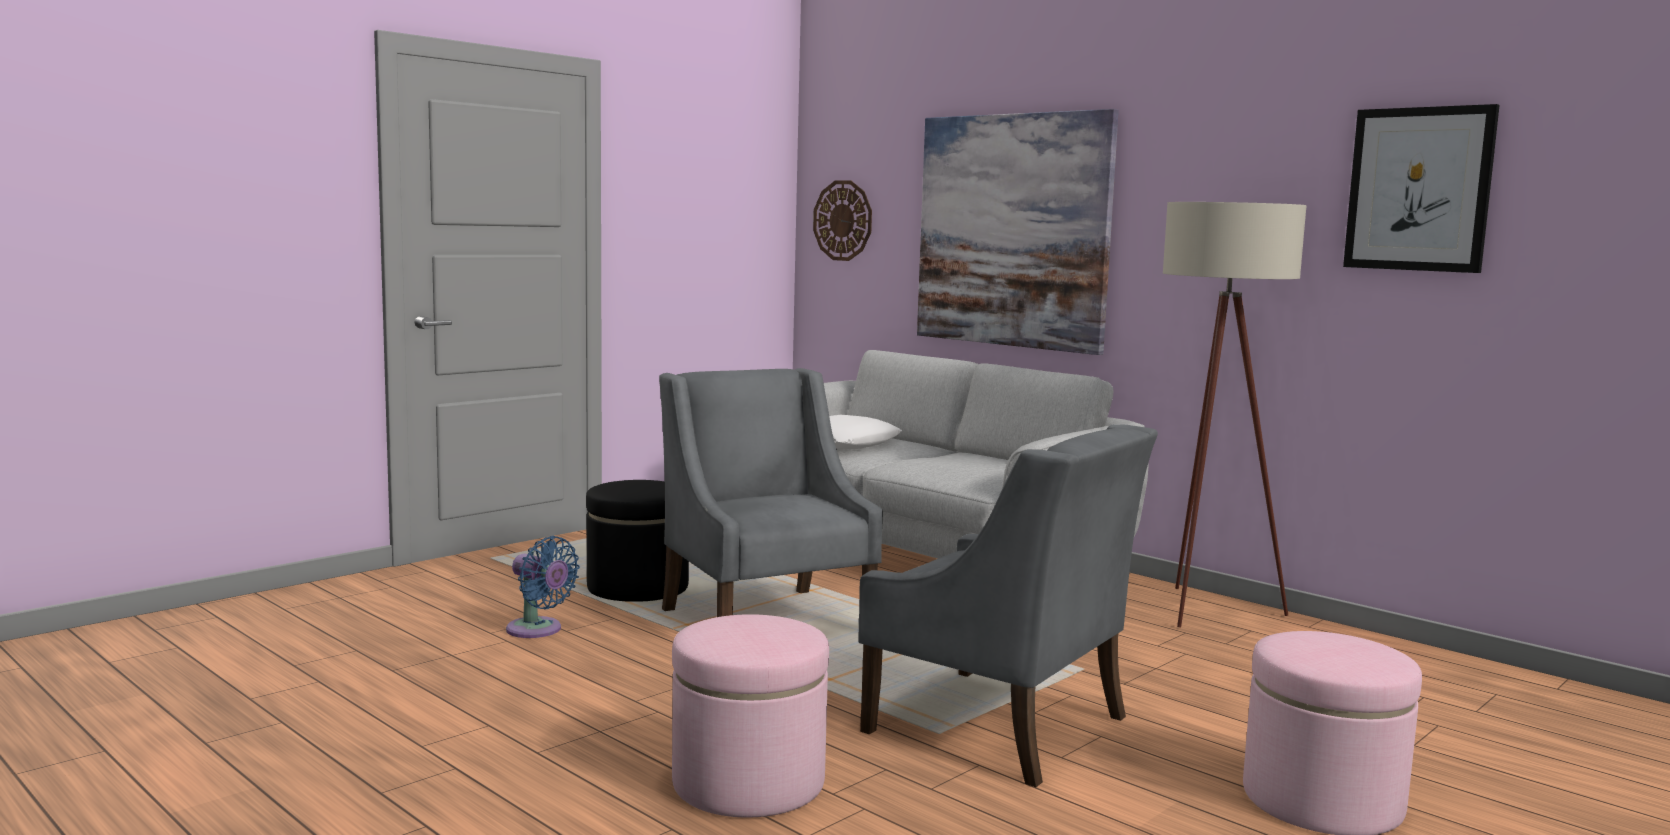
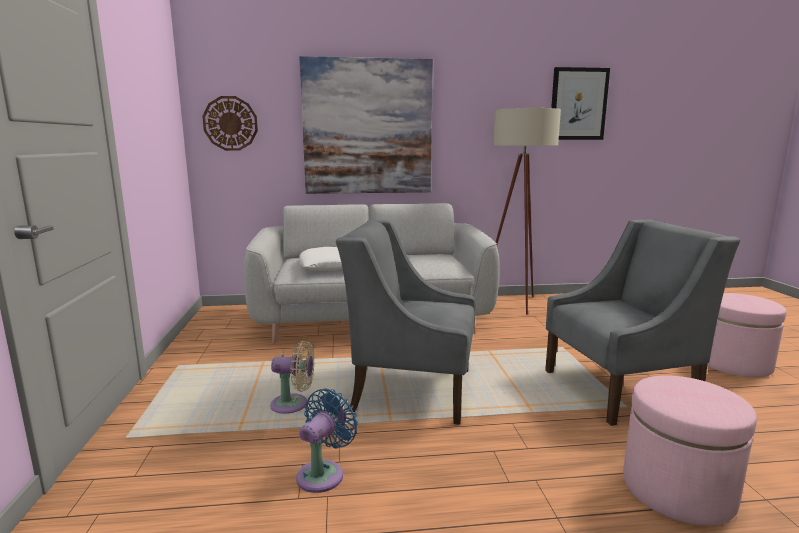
camera: 50 degrees left, 5 degrees up
(538, 630) = (323, 473): blue fan -> blue fan turned 45 degrees counterclockwise
(638, 588) = (293, 405): black ottoman -> beige fan

